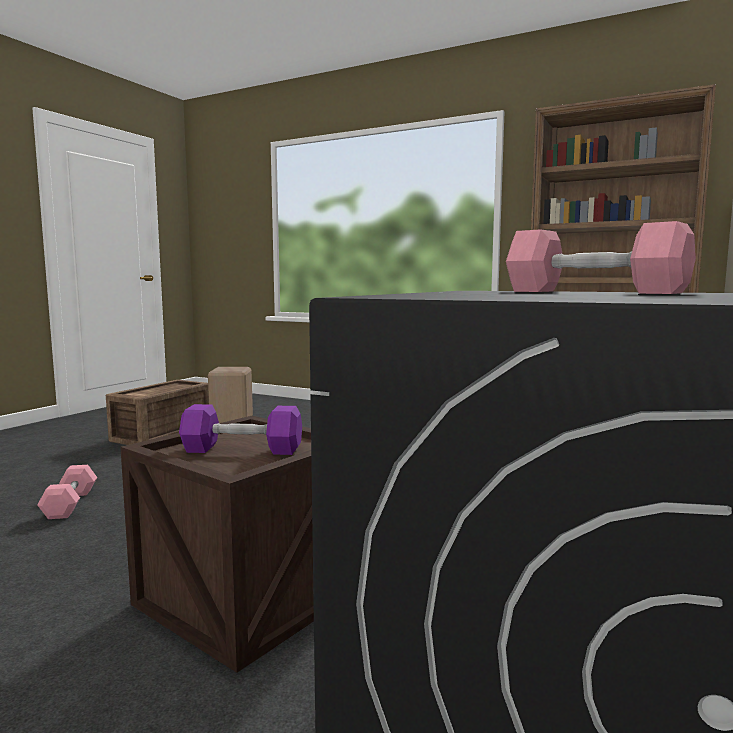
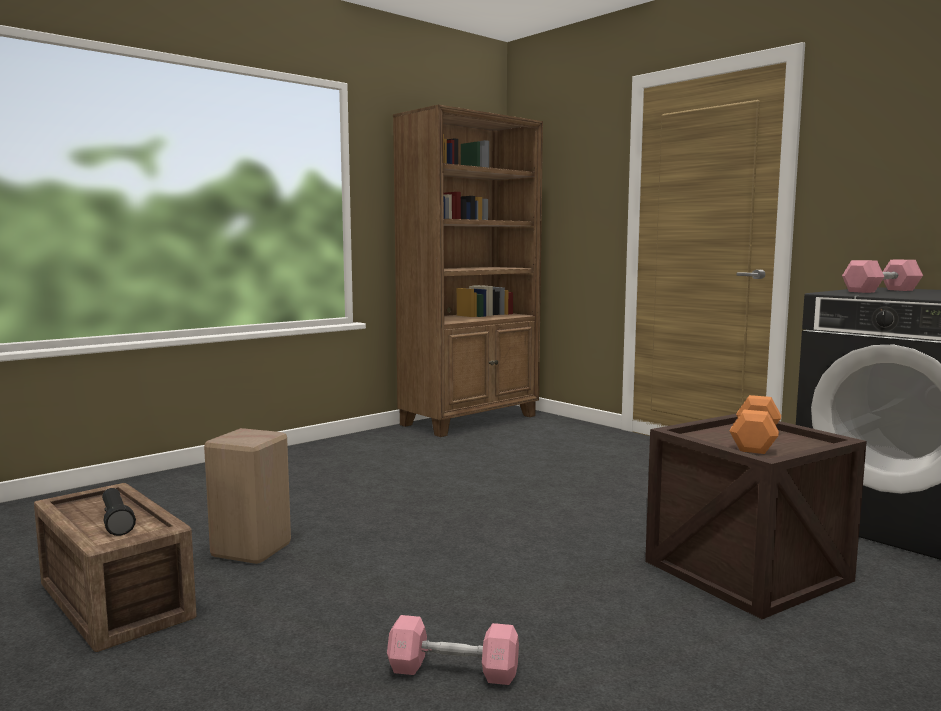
camera: 70 degrees left, 0 degrees up
(155, 391) = (116, 521): none -> black flashlight
(242, 450) = (755, 441): purple dumbbell -> orange dumbbell

